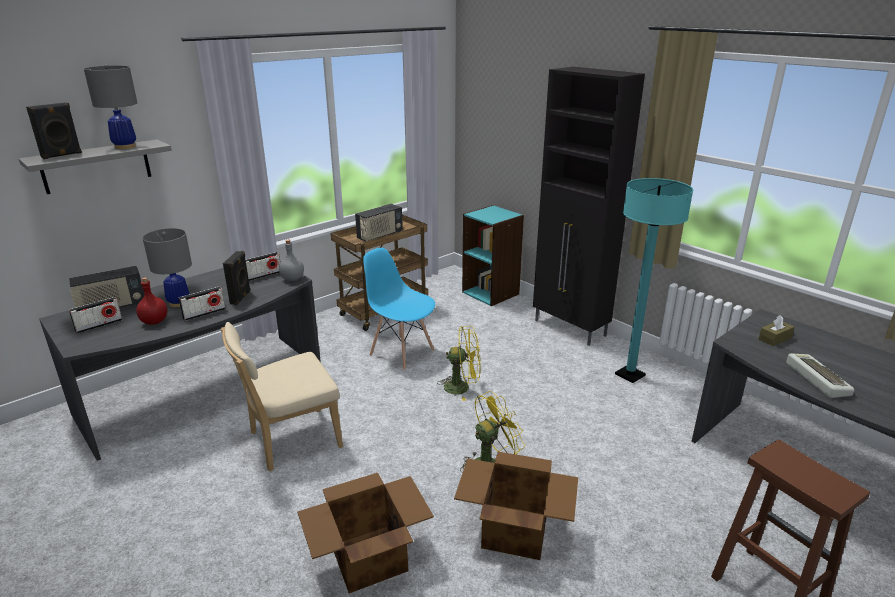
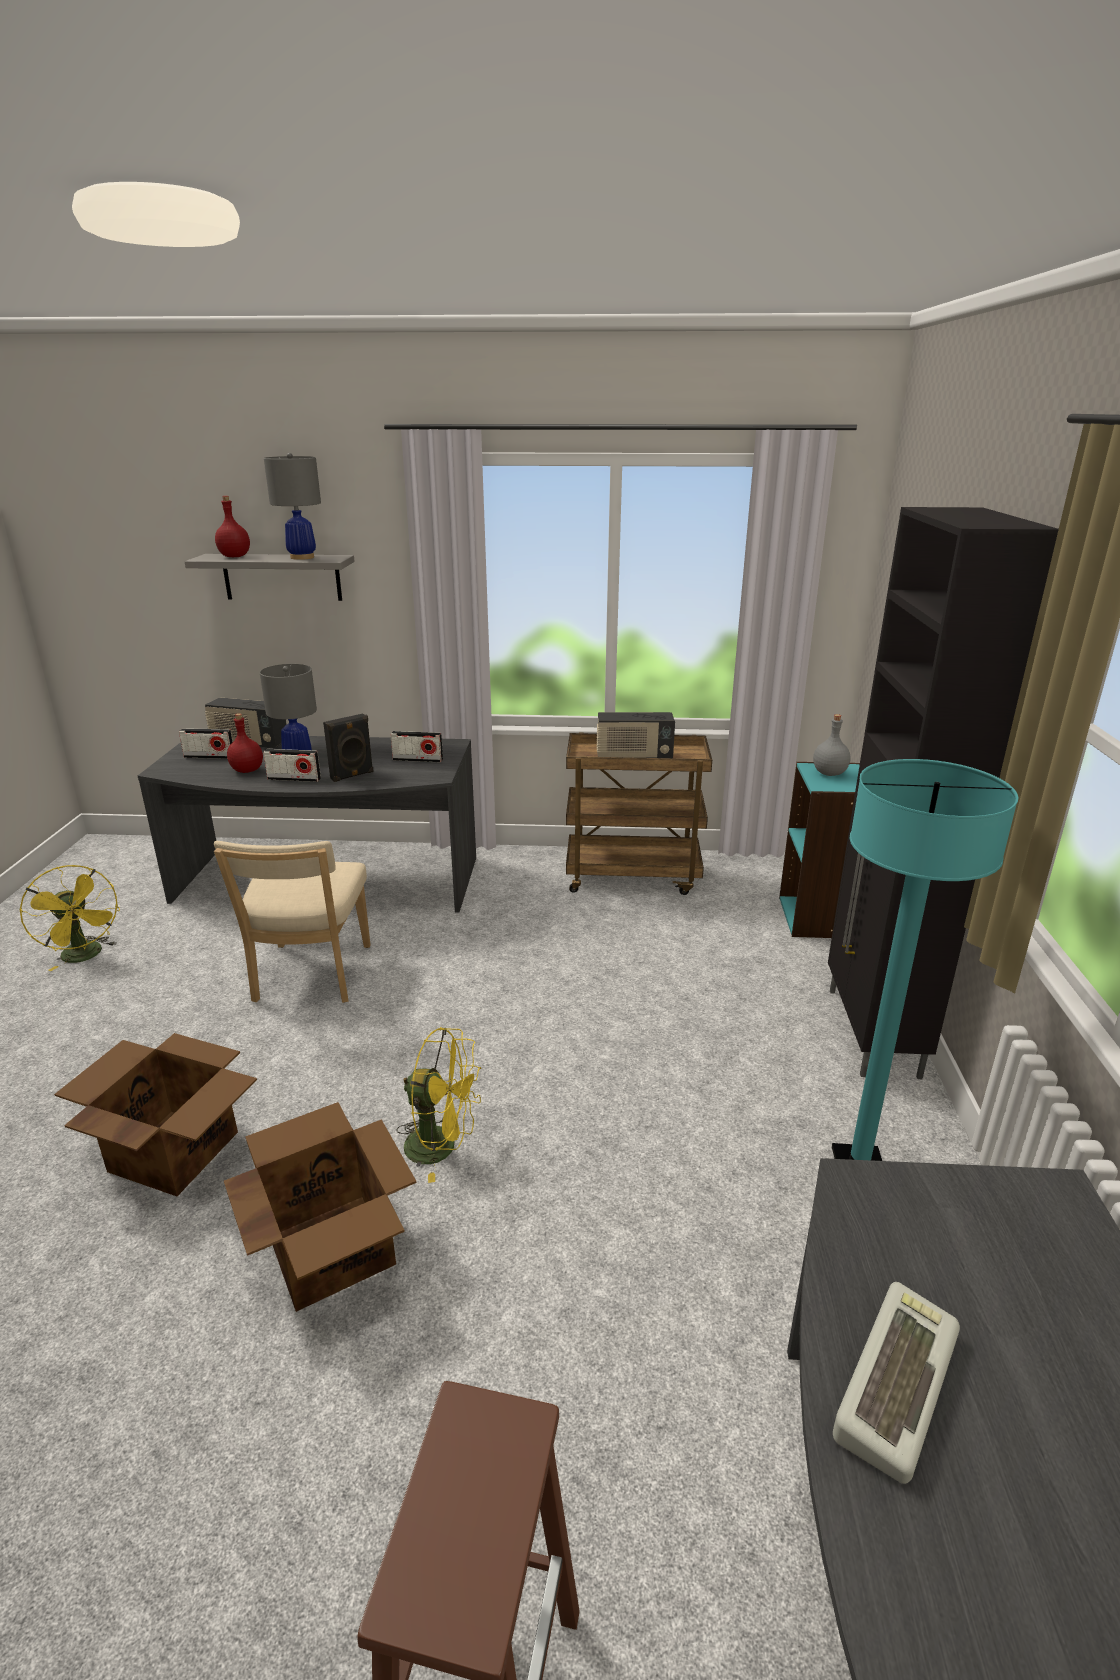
camera: 45 degrees right, 0 degrees up
(62, 155) = (235, 556): black speaker -> red bottle
(291, 441) = (310, 977): beige chair -> beige chair turned 105 degrees counterclockwise
(292, 279) = (434, 774): grey bottle -> grey bottle (828, 773)
(401, 352) = (570, 940): blue chair -> none
(462, 387) = (570, 1026): yellow fan -> yellow fan (86, 956)
(774, 338) = (977, 1242): brown tissue box -> none

